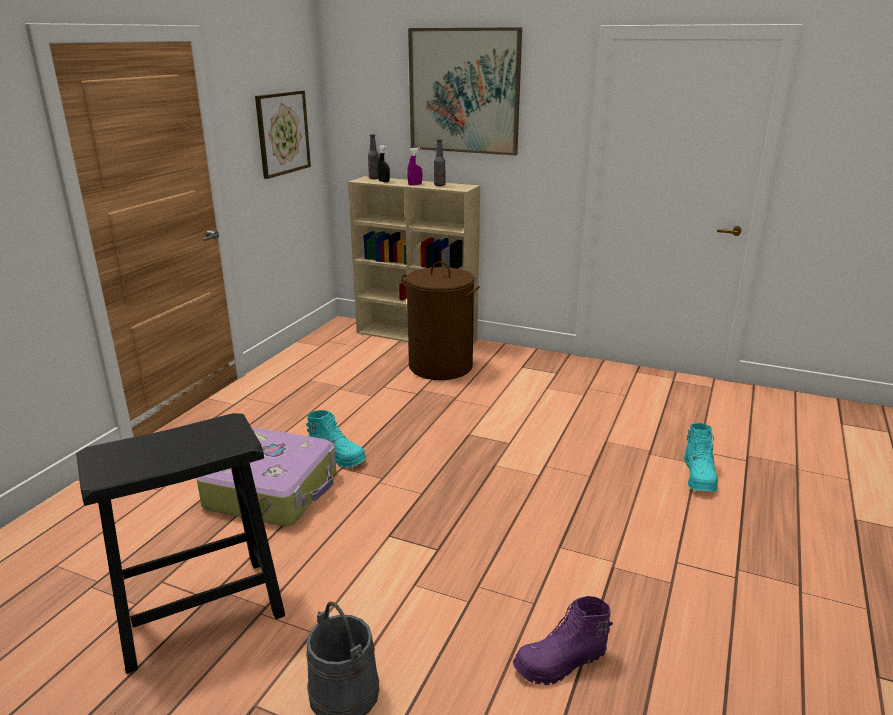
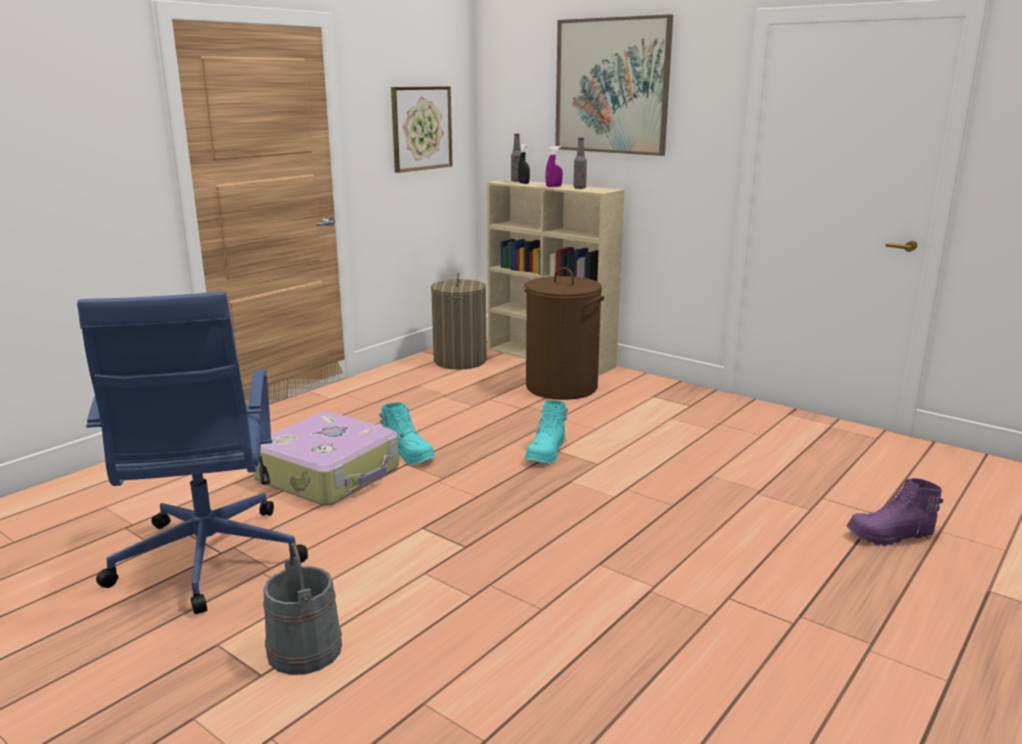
camera: 15 degrees right, 5 degrees down
(198, 611) = (207, 561): black stool -> blue office chair
(337, 348) = (460, 361): none -> laundry basket
(561, 663) = (540, 666): purple boot -> purple boot (890, 536)
(699, 477) = (806, 522): turquoise boot -> turquoise boot (547, 453)

